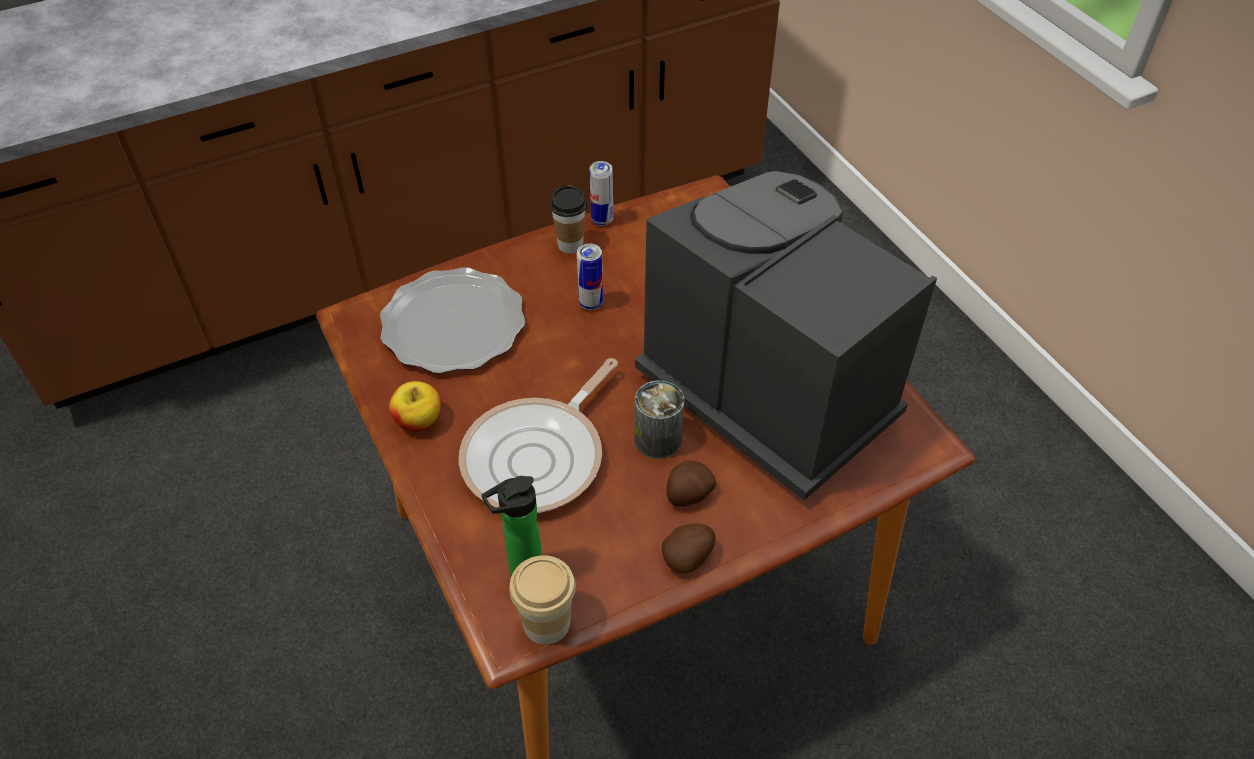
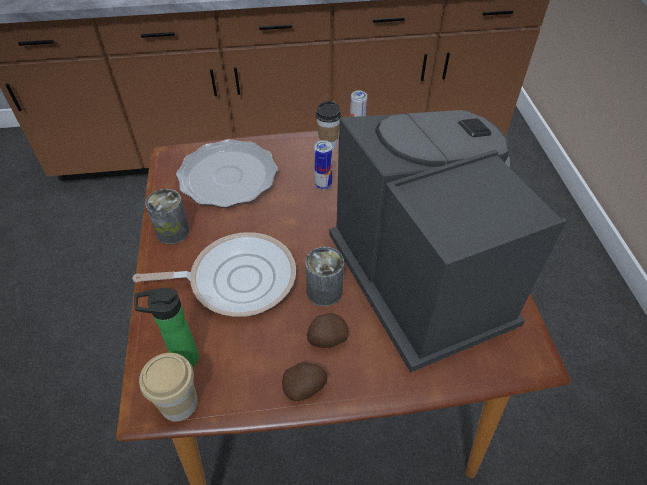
camera: 20 degrees right, 0 degrees up
(418, 421) = (173, 231): apple -> can
(539, 457) = (237, 279): frying pan -> frying pan turned 150 degrees counterclockwise

